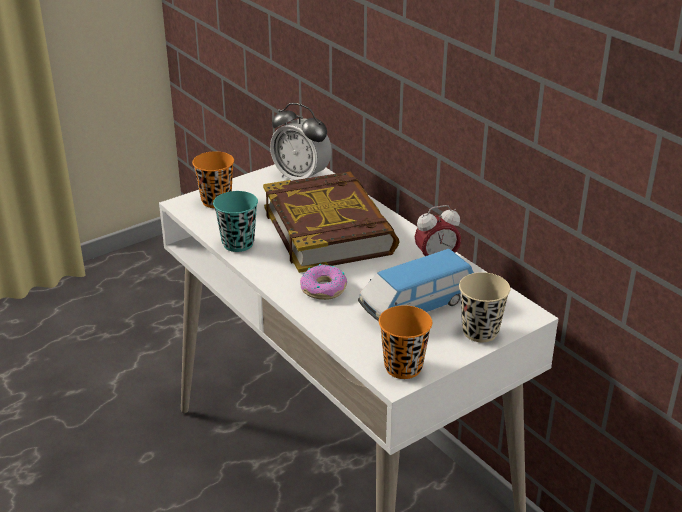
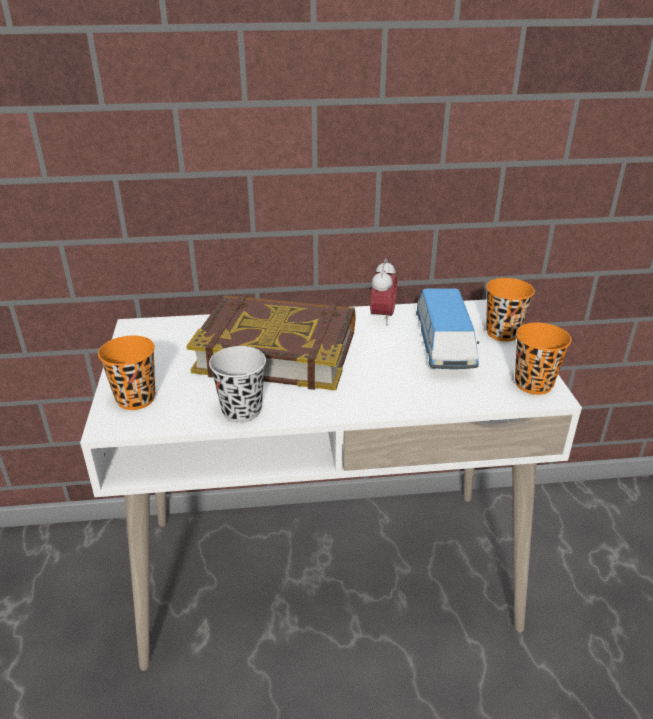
camera: 60 degrees left, 0 degrees up
(238, 244) = (242, 411): turquoise cup -> black cup
(301, 178) = (161, 335): alarm clock -> none
(324, 288) = (377, 385): donut -> none
(480, 332) = (502, 333): beige cup -> orange cup

